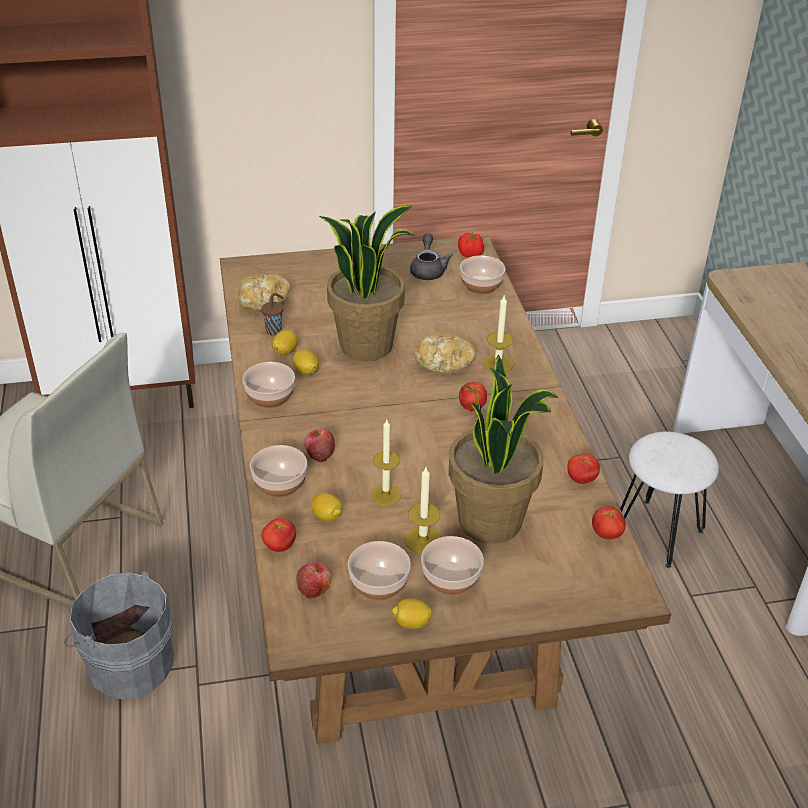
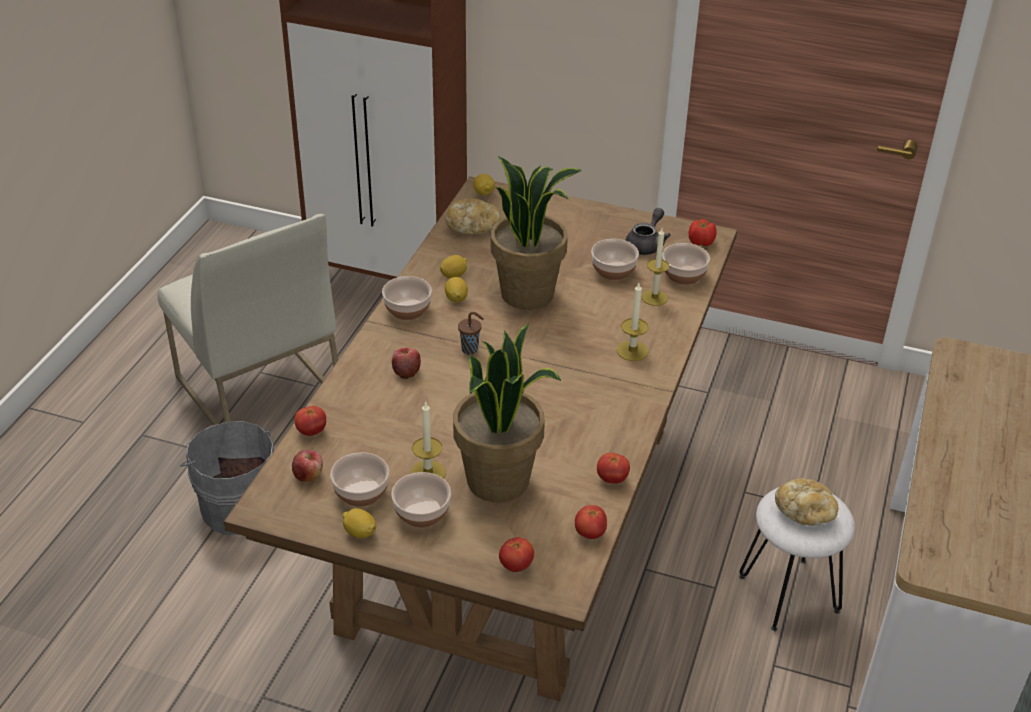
camera: 30 degrees right, 0 degrees up
(275, 331) = (460, 255): brown cup -> brown cup (471, 349)
(280, 484) = (354, 384): bowl -> bowl (613, 271)
(327, 516) = (368, 423): lemon -> lemon (484, 193)
(386, 494) = (430, 425): candle -> candle (654, 298)
(444, 364) = (582, 334): bread -> bread (805, 512)
(472, 407) = (572, 380): tomato -> tomato (516, 565)

